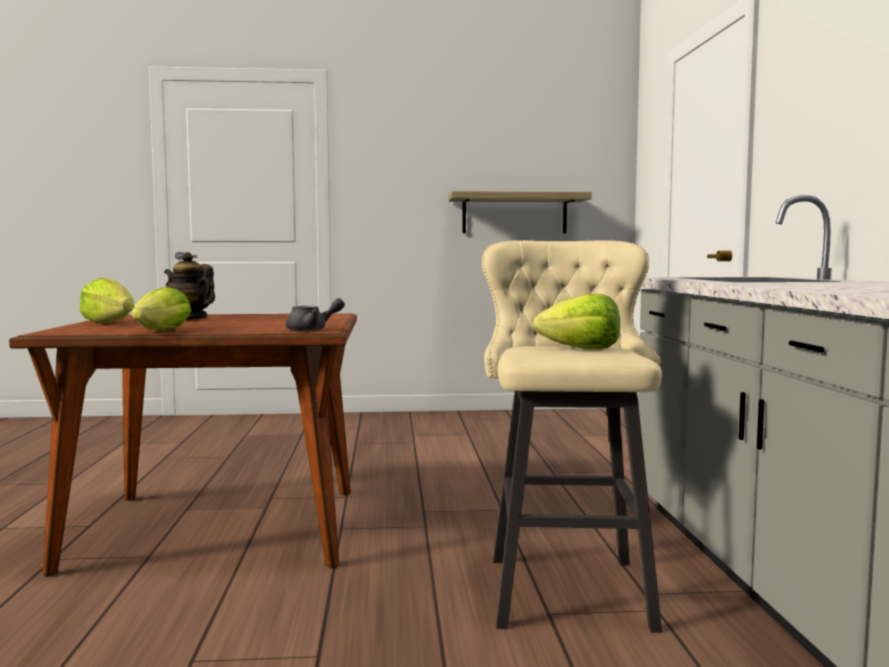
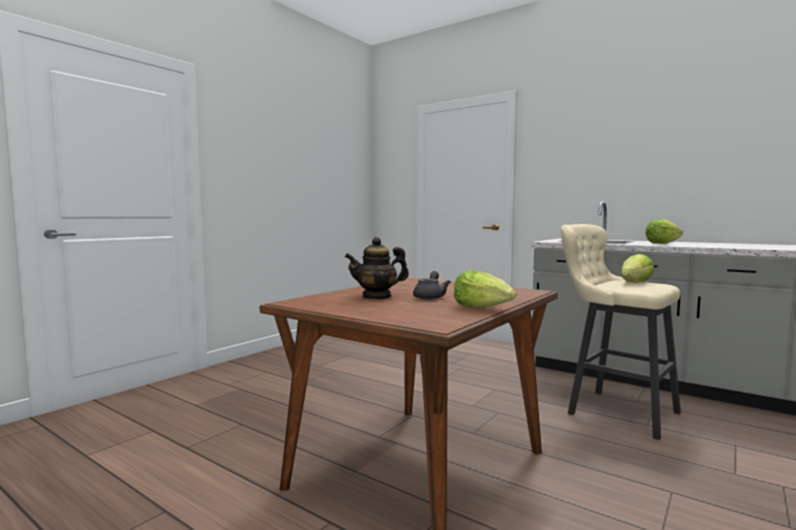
camera: 50 degrees left, 0 degrees up
(110, 323) = (368, 310): lettuce -> lettuce (662, 243)
(312, 330) = (525, 291): grey teapot -> grey teapot (430, 297)
(514, 214) = (318, 197): shelf -> none

